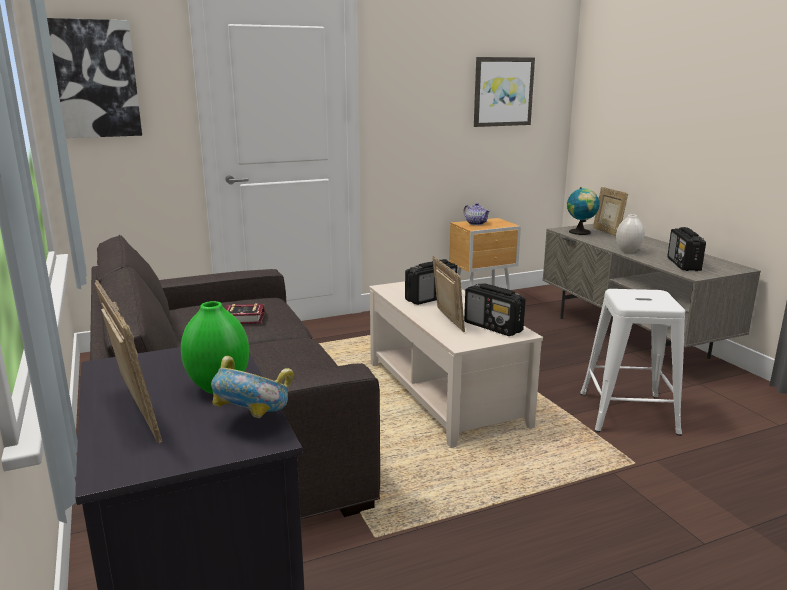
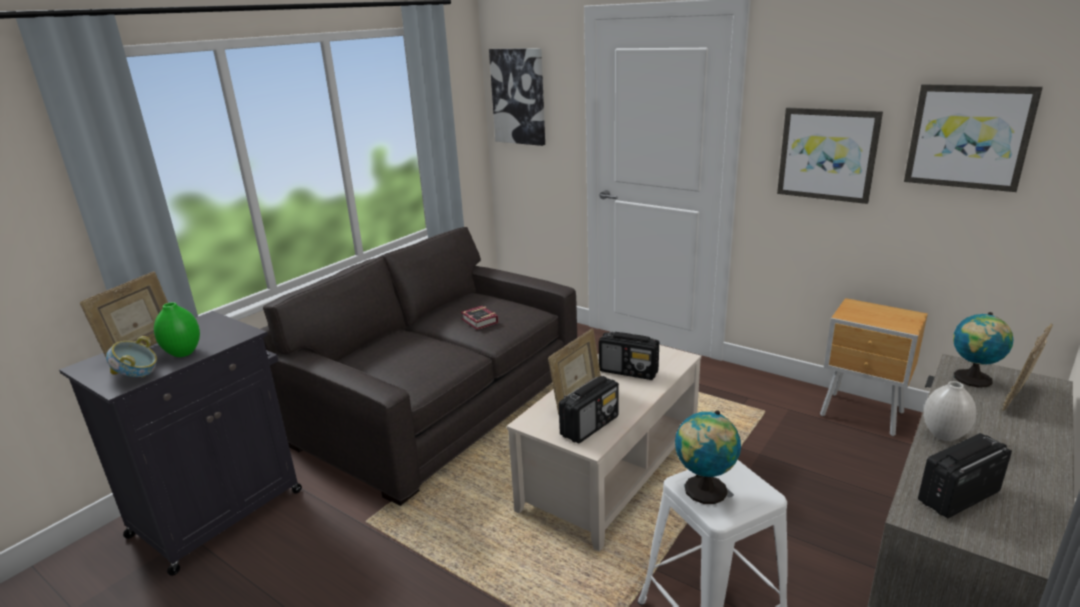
camera: 60 degrees right, 5 degrees up
(424, 113) = (827, 154): none -> picture
(476, 223) = (869, 311): teapot -> none
(493, 327) = (590, 426): radio -> radio turned 150 degrees counterclockwise
(643, 303) = (704, 491): none -> globe

